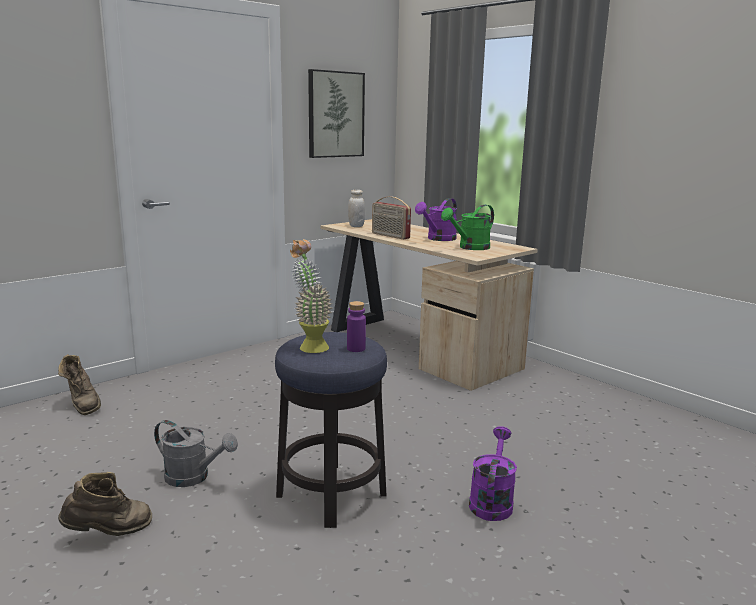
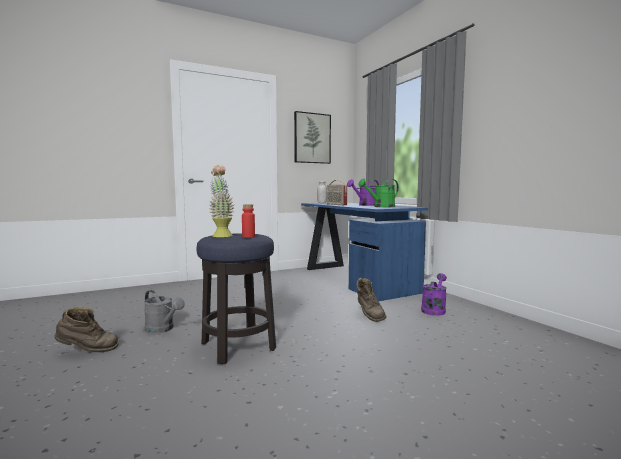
camera: 15 degrees right, 10 degrees down
(83, 405) = (138, 292): brown boot -> brown boot (369, 315)
(356, 349) = (248, 237): purple bottle -> red bottle
(416, 347) = (355, 279): beige desk -> blue desk
(491, 501) = (348, 362): purple watering can -> purple watering can (434, 309)

